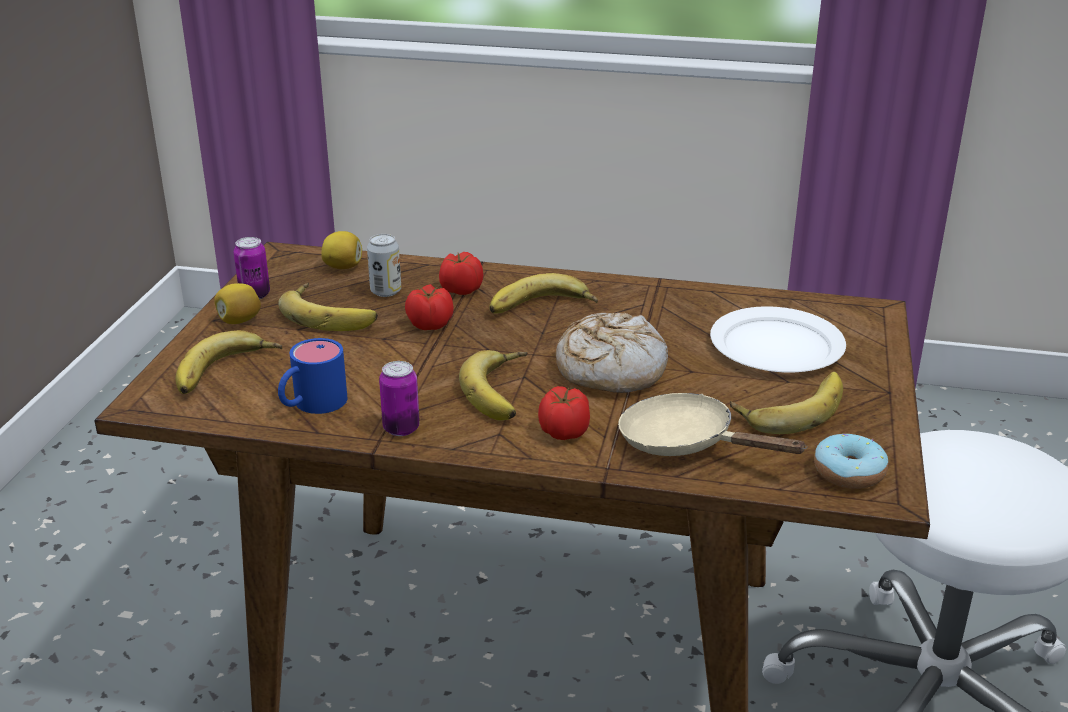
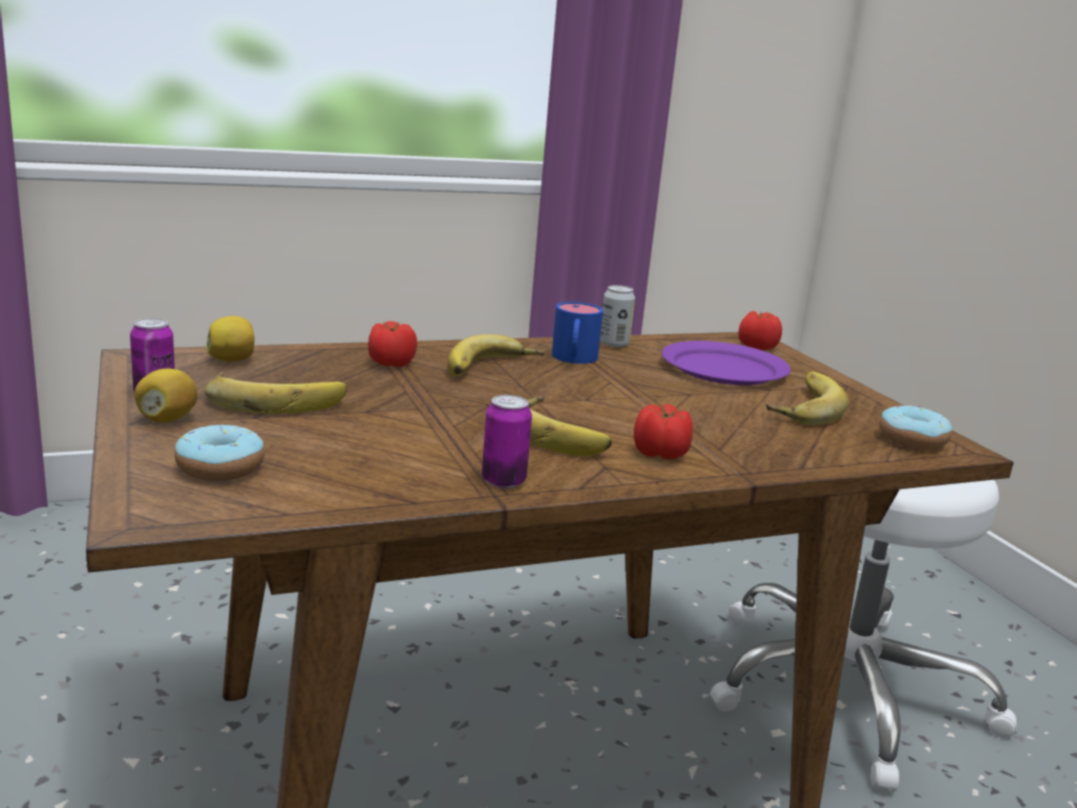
camera: 35 degrees left, 10 degrees down
(227, 372) = (220, 468): banana -> donut
(311, 405) = (372, 479): blue mug -> blue mug (573, 359)
(386, 291) = (312, 374): can -> can (614, 343)
(429, 324) = (400, 393): tomato -> tomato (756, 347)
(609, 369) = (622, 402): bread -> none
(686, 443) = (770, 443): beige frying pan -> none
(776, 346) = (724, 369): white plate -> purple plate

